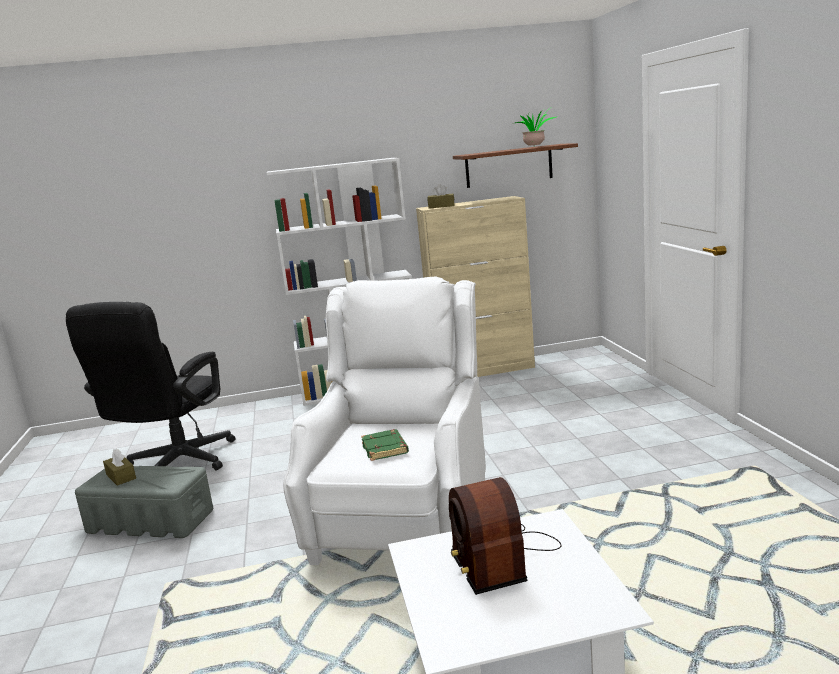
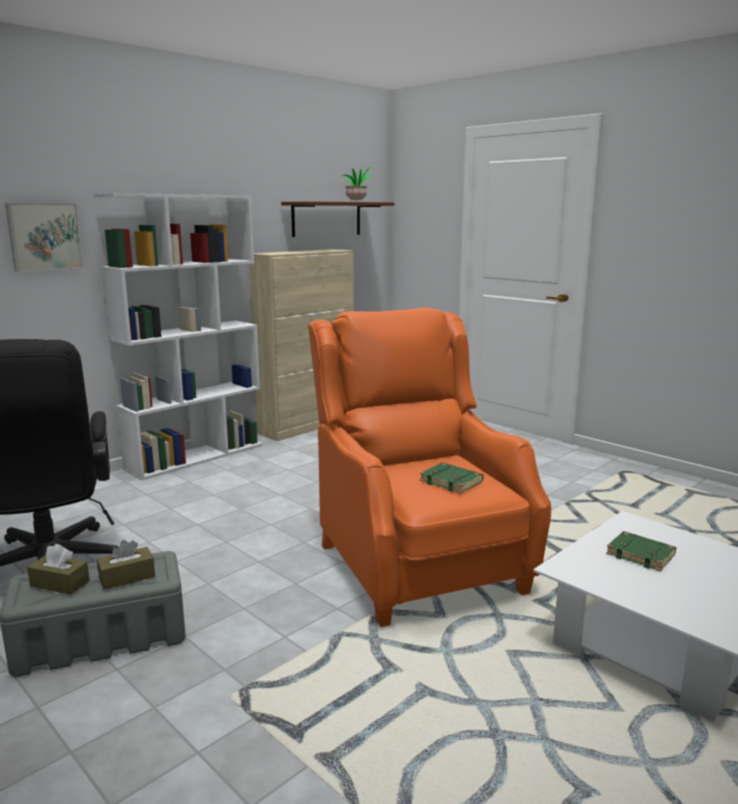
camera: 35 degrees left, 0 degrees up
(230, 209) = (44, 236): none -> picture
(405, 520) = (417, 564): white armchair -> orange armchair
(441, 206) = (281, 253): brown tissue box -> brown tissue box (127, 577)
(501, 557) = (641, 555): radio -> green book

